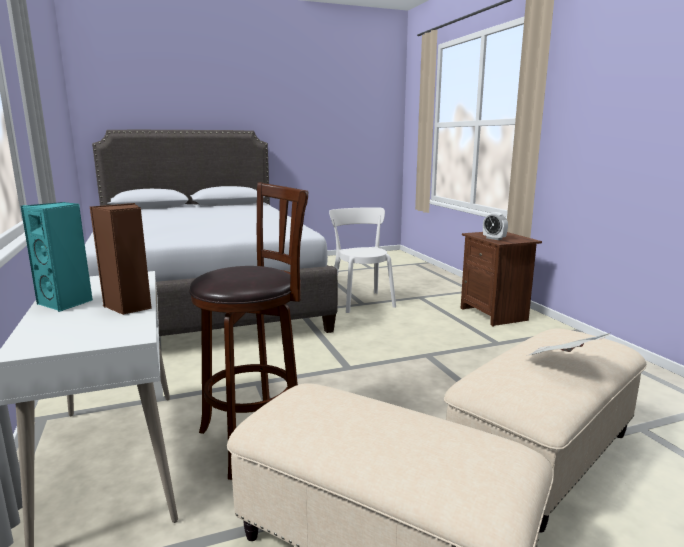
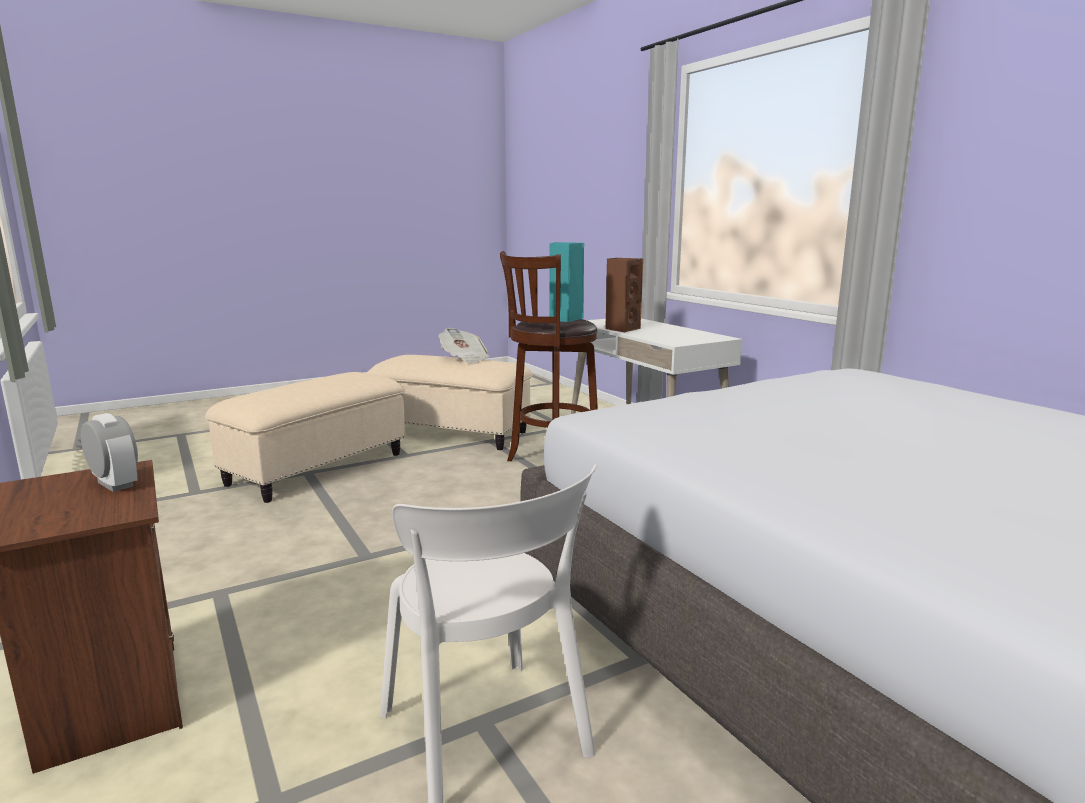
camera: 170 degrees right, 0 degrees up
(66, 303) = (670, 329): turquoise speaker -> turquoise speaker (564, 319)
(562, 364) = (311, 381): newspaper -> newspaper (464, 359)

